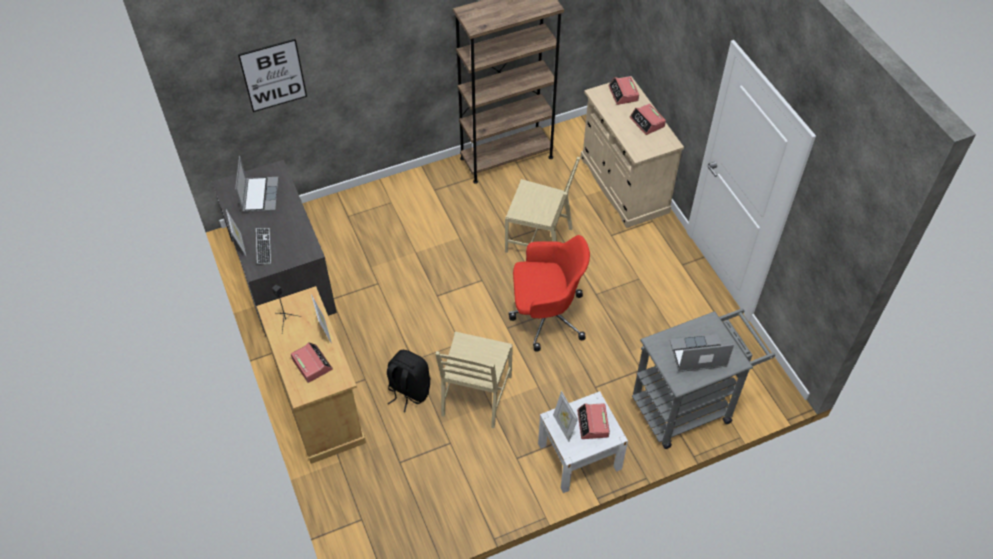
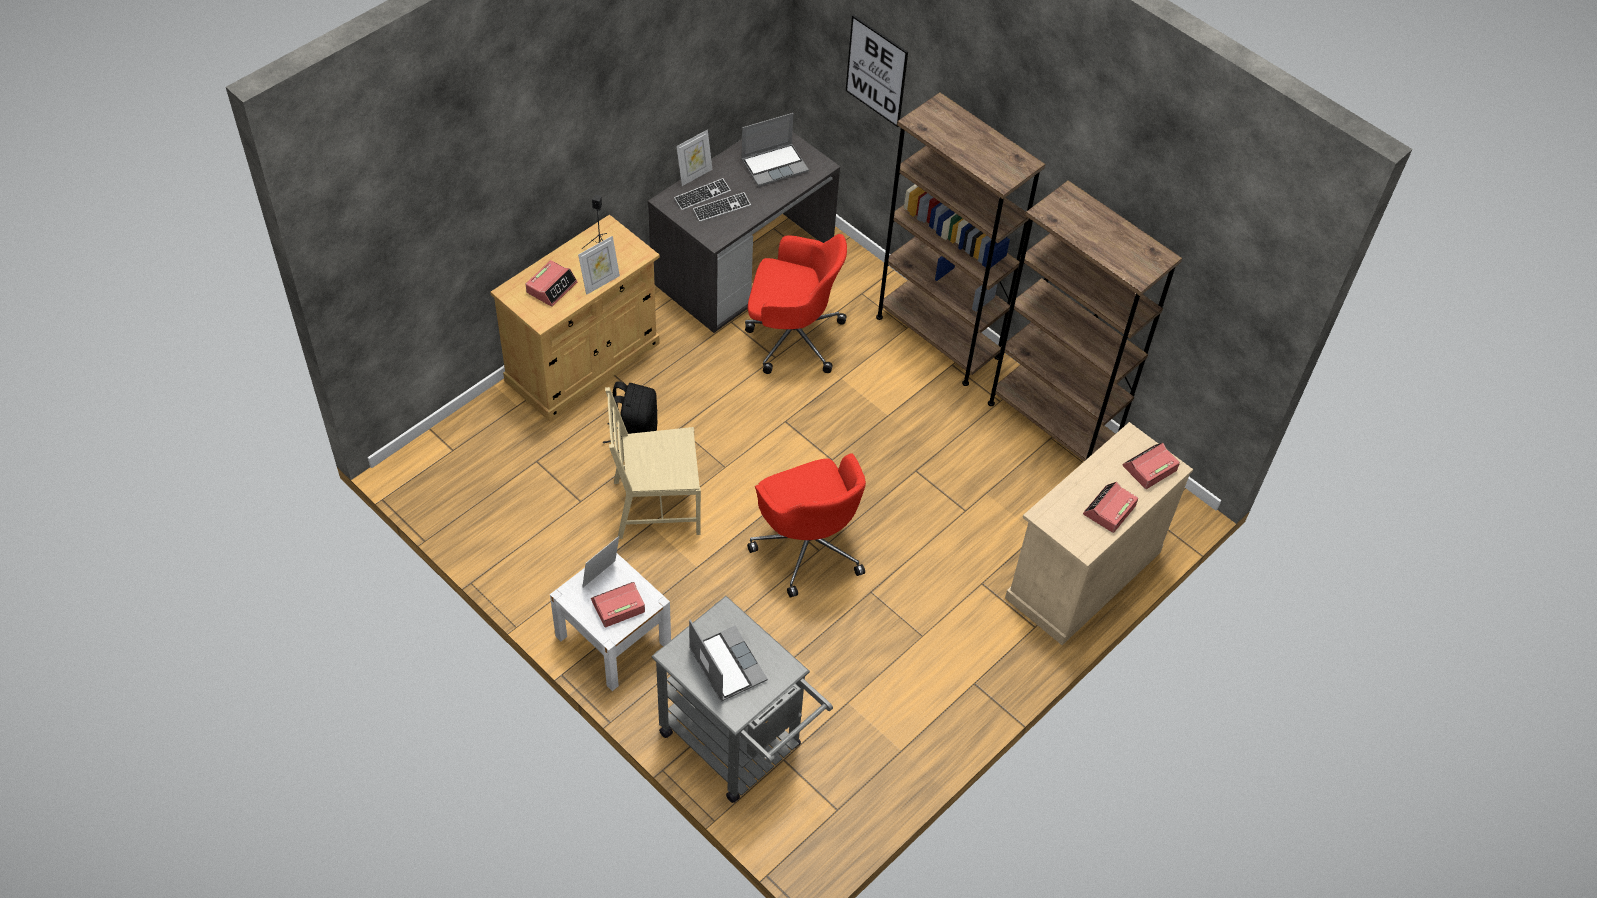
camera: 65 degrees right, 0 degrees up
(283, 239) = (721, 208): none -> keyboard
(364, 267) = (792, 336): none -> red office chair
(407, 189) = (938, 337): none -> brown bookcase
(539, 239) = (931, 502): beige chair -> none

